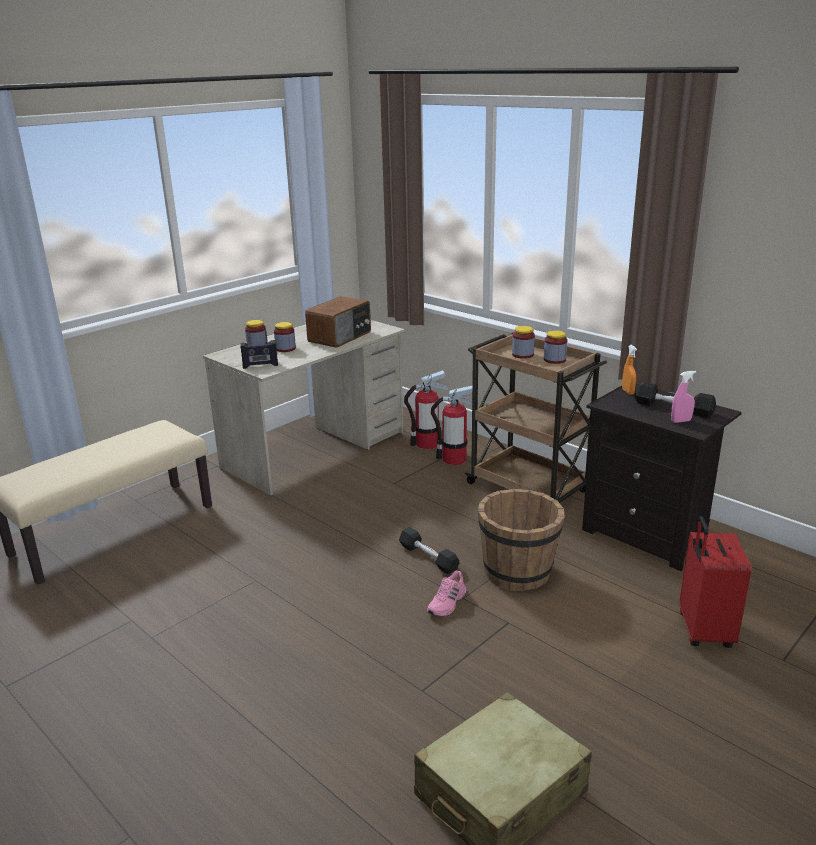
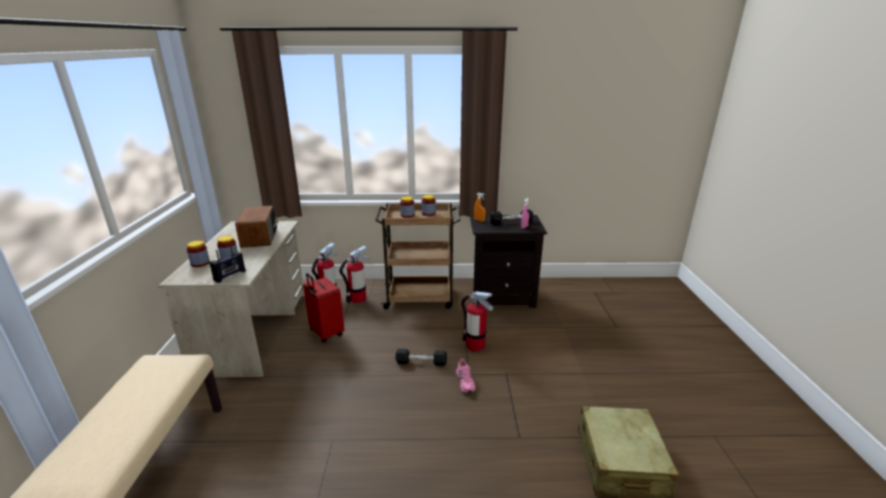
camera: 45 degrees left, 0 degrees up
(518, 572) = (475, 345): brown bucket -> fire extinguisher
(703, 631) = (578, 330): red suitcase -> red suitcase (326, 333)

